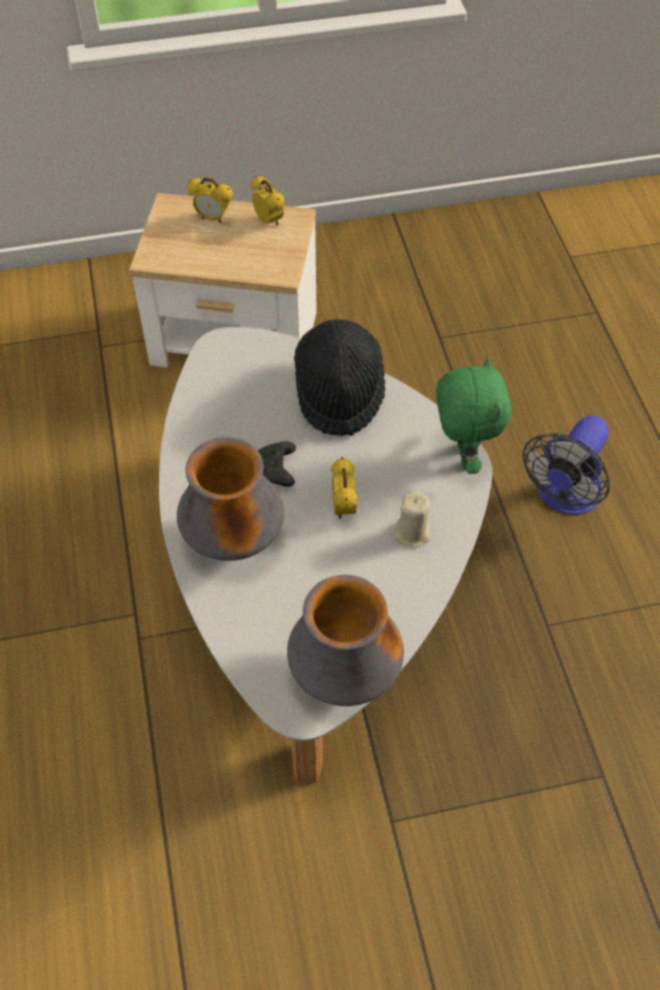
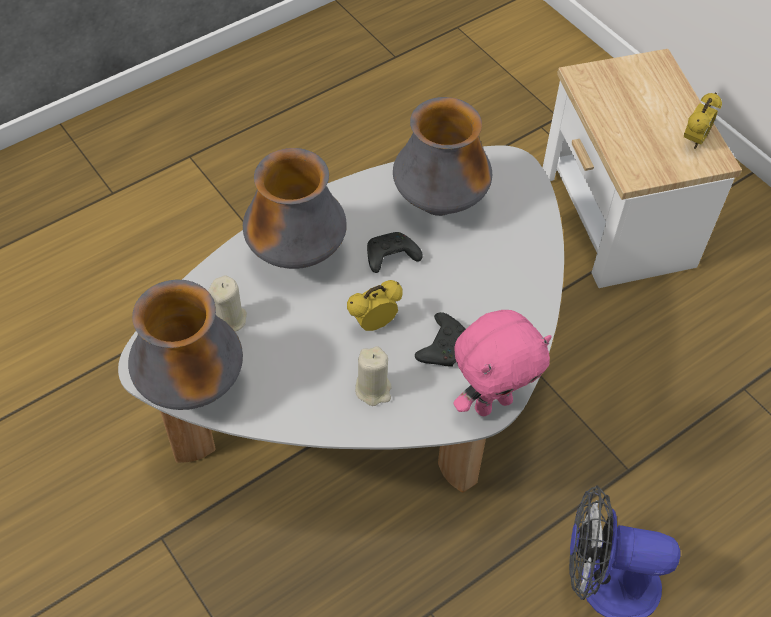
camera: 65 degrees right, 0 degrees up
(213, 218) = (666, 98): alarm clock -> none
(235, 412) = (439, 203): none -> vase
(280, 621) = (229, 319): none -> beige candle
(339, 392) = (511, 272): black hat -> none
(391, 468) = (442, 346): none -> black game controller
(463, 456) = (492, 402): green plush toy -> pink plush toy

